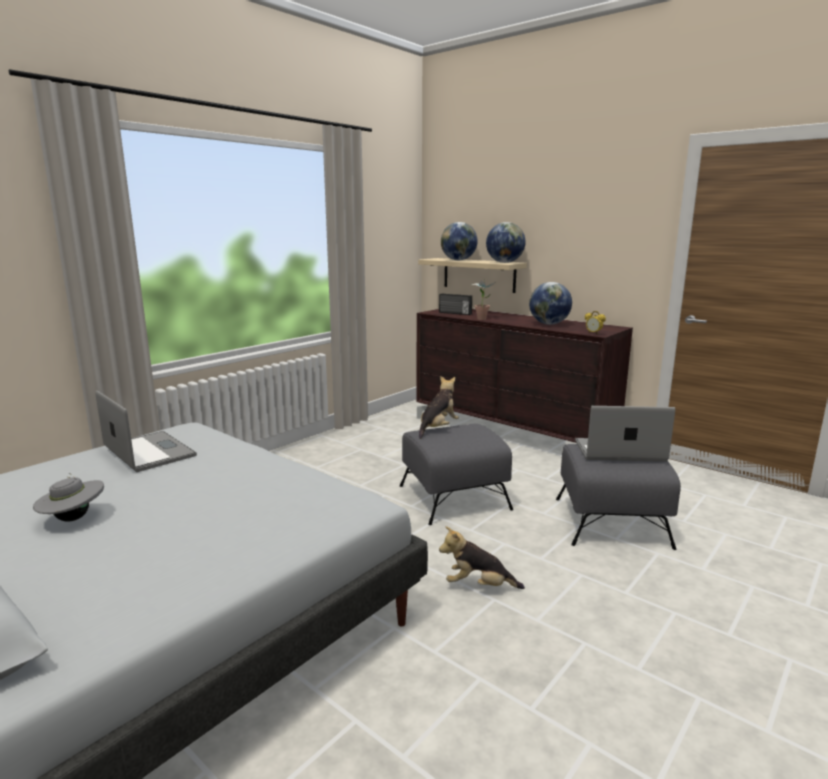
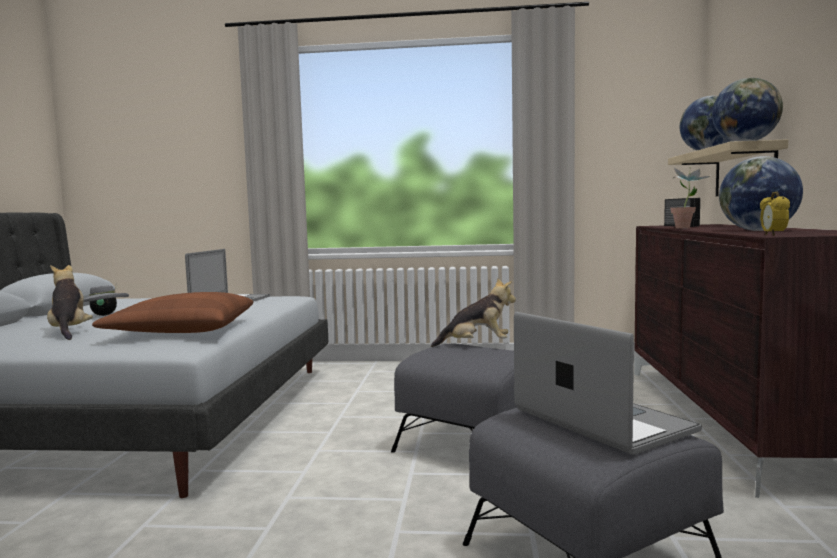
camera: 55 degrees right, 10 degrees down
(287, 493) = (182, 330): none -> brown pillow
(478, 586) = (288, 511): plush toy -> plush toy (69, 332)

